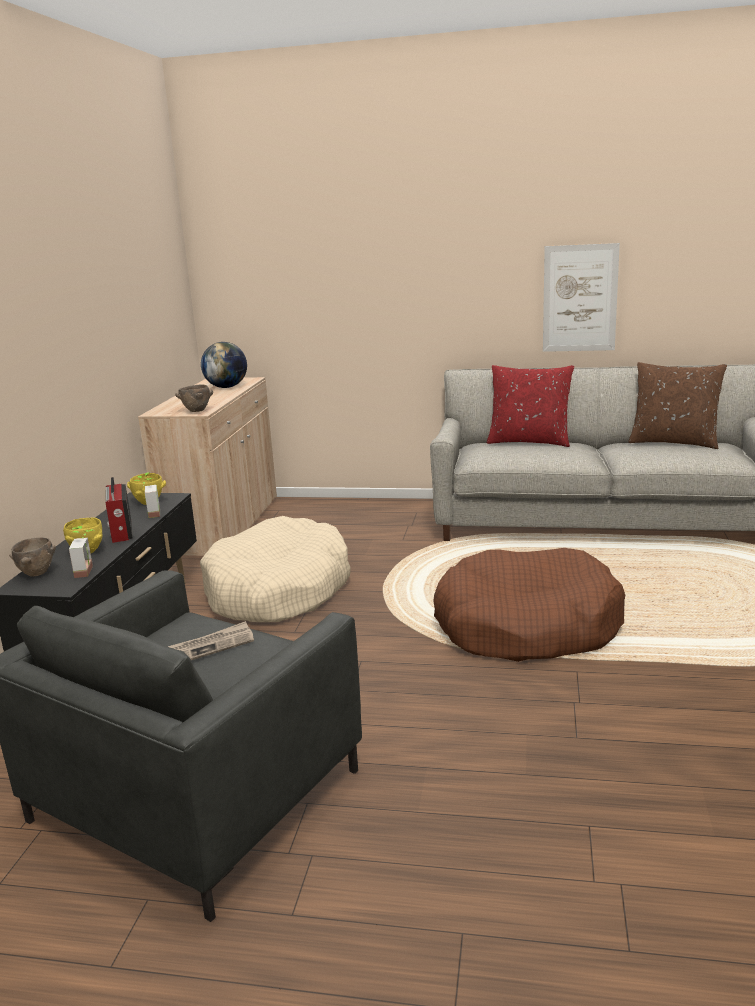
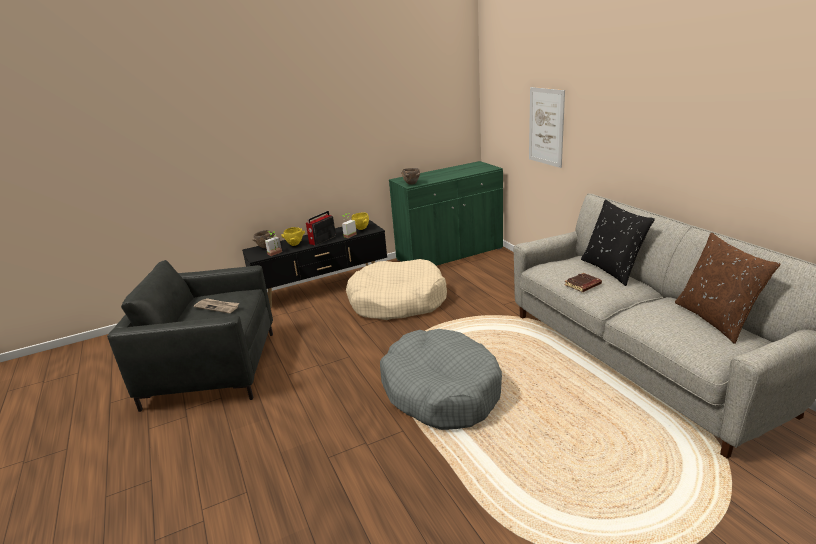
camera: 55 degrees right, 5 degrees up
(223, 525) = (450, 254): beige cabinet -> green cabinet
(226, 387) = (466, 170): globe -> none
(526, 626) = (441, 390): brown dog bed -> grey dog bed
(529, 441) = (612, 270): red pillow -> black pillow
(547, 455) = (583, 285): none -> brown book
(580, 298) = (693, 158): picture -> picture (546, 126)

